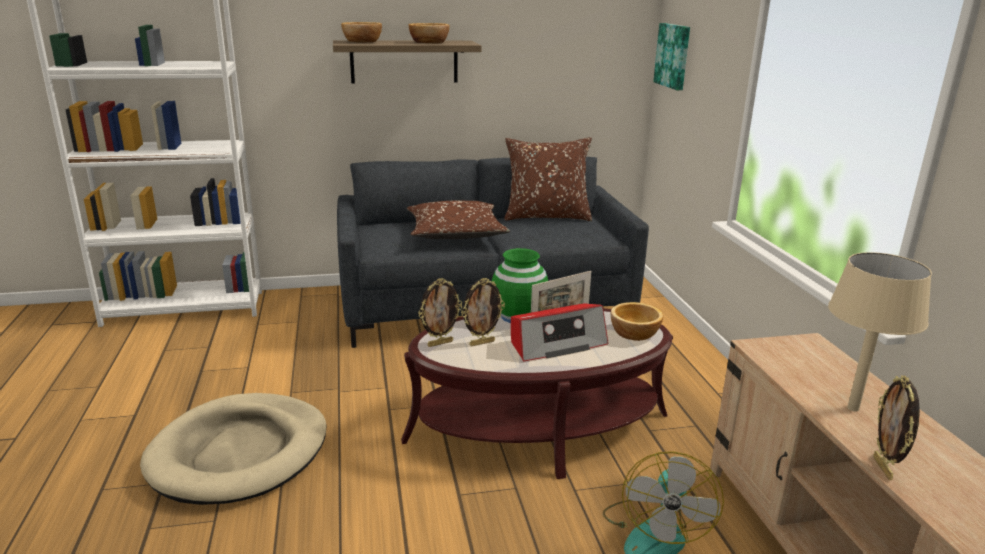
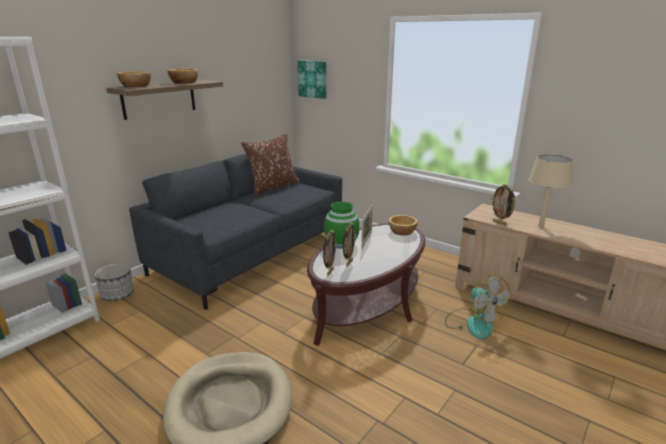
camera: 40 degrees left, 0 degrees up
(301, 297) = (118, 295): none -> planter
(455, 234) = (240, 211): brown pillow -> none
(556, 343) = (380, 249): radio -> none
(884, 468) = (583, 243): picture frame -> picture frame (500, 223)

